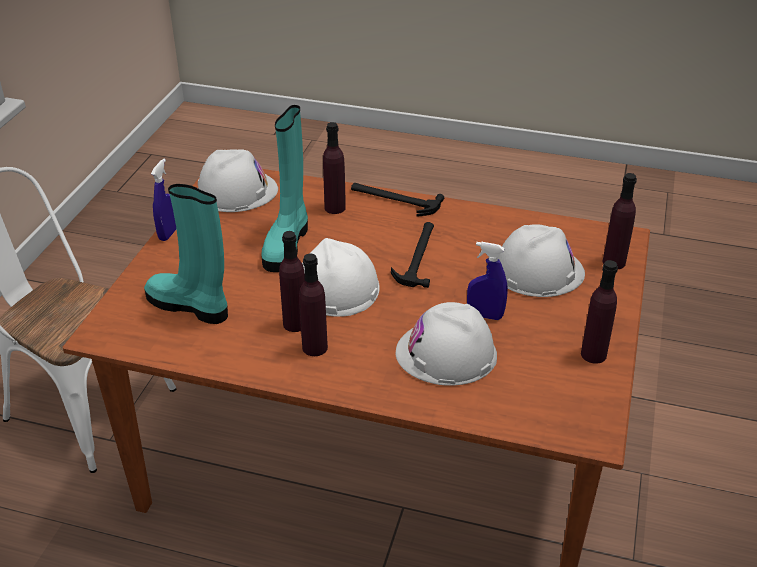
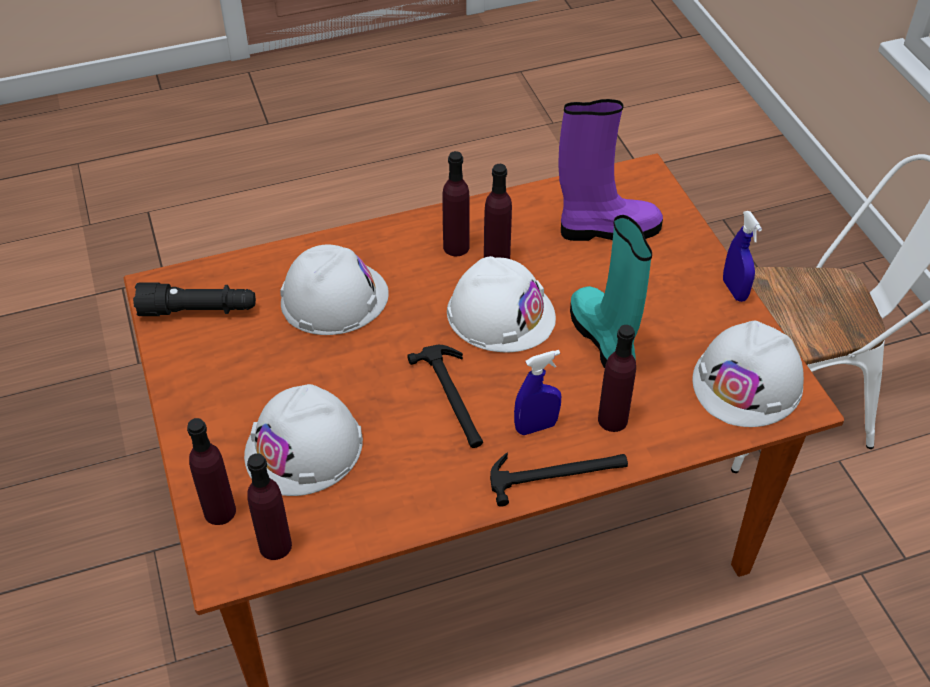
camera: 145 degrees right, 10 degrees up
(190, 306) = (606, 230): turquoise boot -> purple boot
(485, 315) = (326, 357): blue spray bottle -> blue spray bottle (536, 427)
(566, 395) = (199, 310): none -> black flashlight
(593, 354) = (191, 366): purple bottle -> purple bottle (275, 545)

